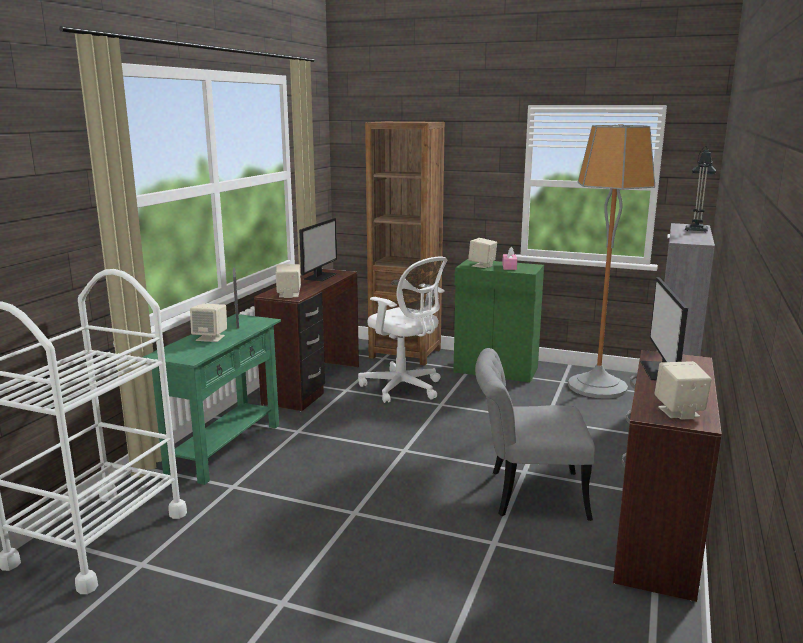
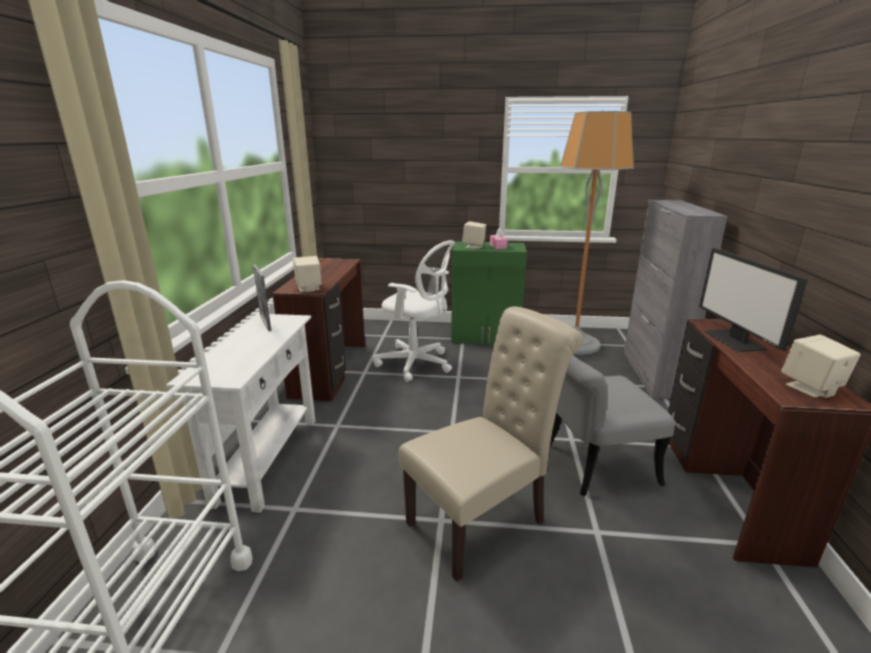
camera: 15 degrees left, 5 degrees up
(211, 338) = (244, 347): beige speaker -> none
(225, 449) = (268, 459): green console table -> white console table
(319, 276) = (327, 266): monitor -> none
(392, 518) = (483, 520): none -> beige chair
(405, 353) = (400, 329): brown bookcase -> none
(696, 229) = (681, 203): table lamp -> none

